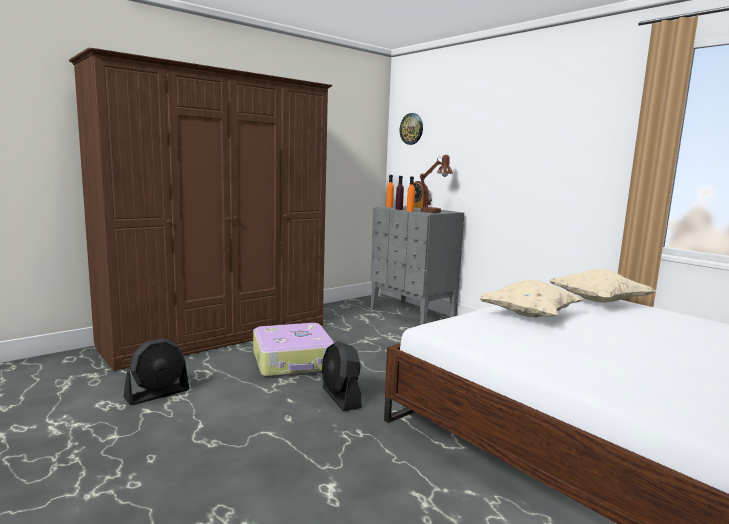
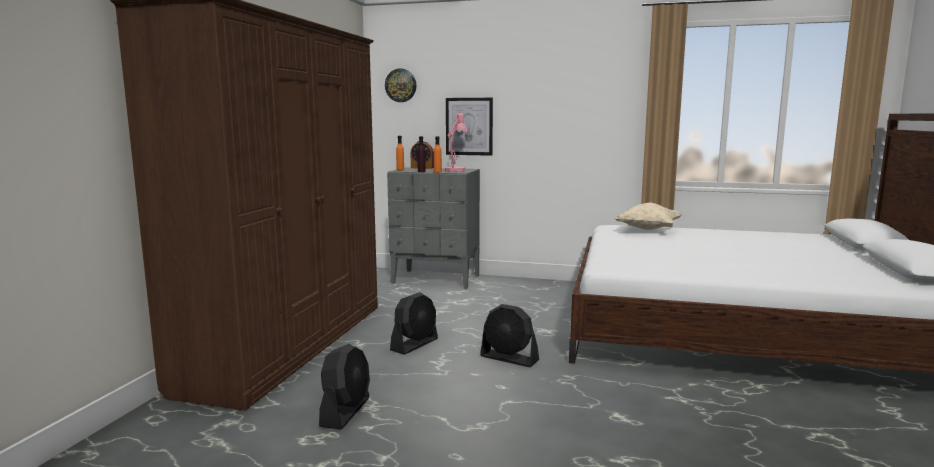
camera: 35 degrees left, 0 degrees up
(294, 361) = (414, 344): suitcase -> black fan
(434, 211) = (456, 170): brown table lamp -> pink table lamp
(460, 169) = (469, 126): none -> picture
(530, 316) = (635, 247): beige pillow -> none

